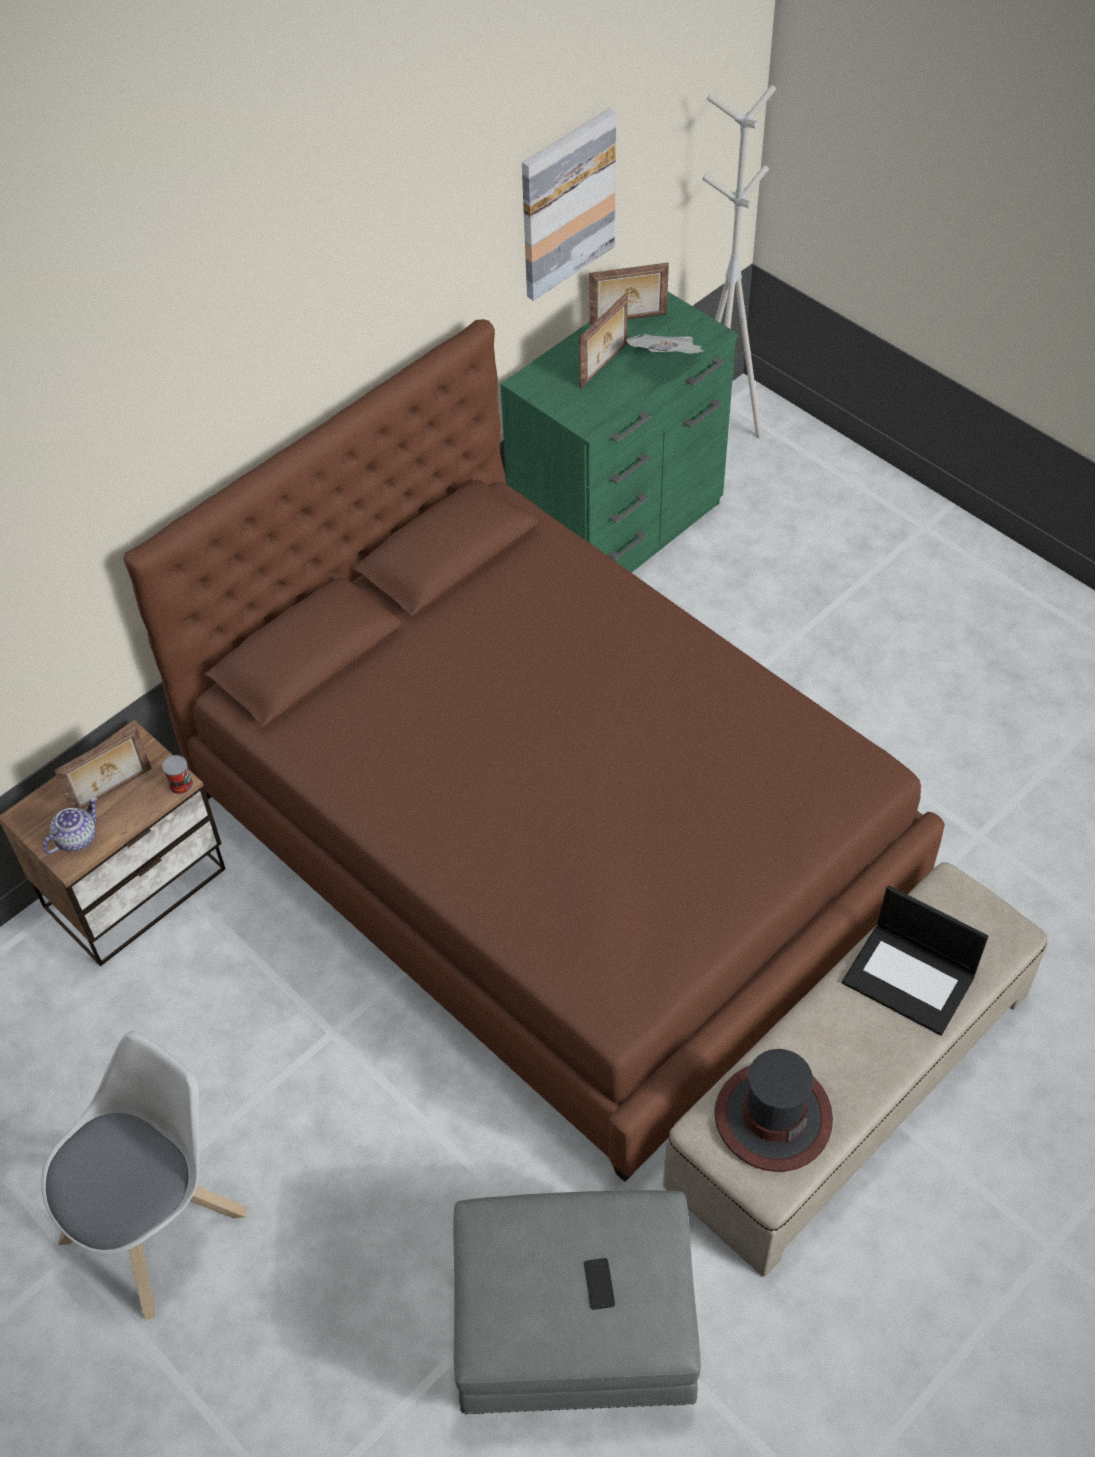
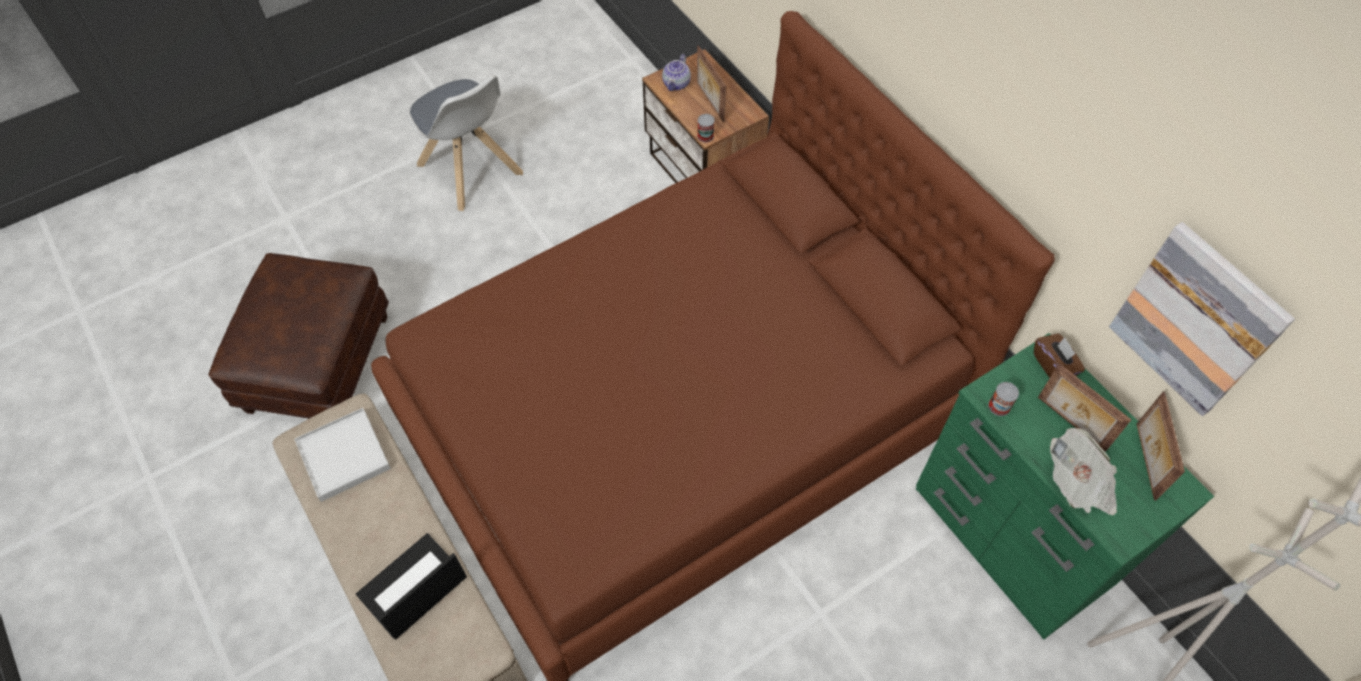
camera: 100 degrees right, 5 degrees up
(76, 837) = (676, 84): teapot -> teapot turned 60 degrees clockwise
(540, 378) = (1053, 365): none -> brown tissue box
(572, 1330) = (318, 362): grey ottoman -> brown ottoman
(599, 414) = (999, 406): none -> can
(599, 1284) = (276, 324): phone -> none
(772, 1117) = (344, 456): hat -> white tray

